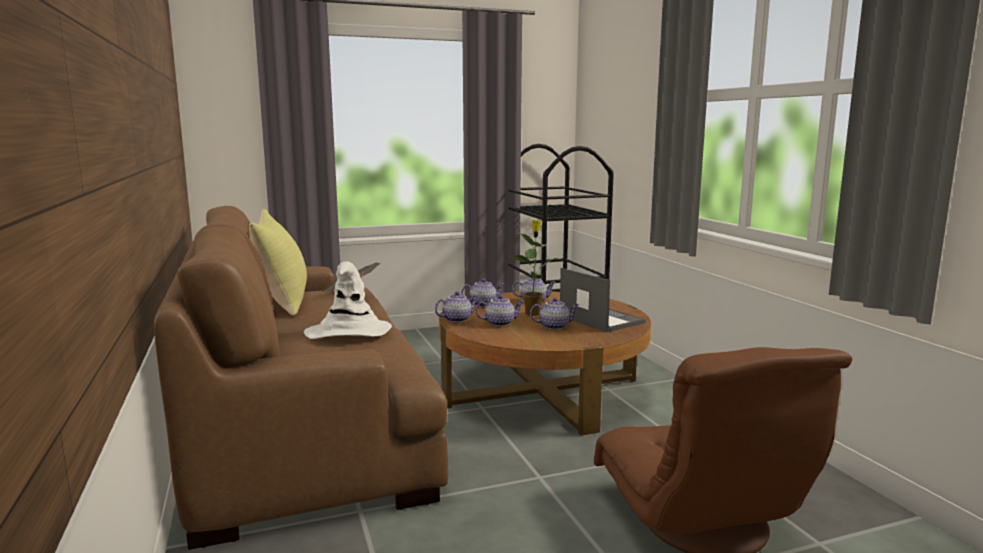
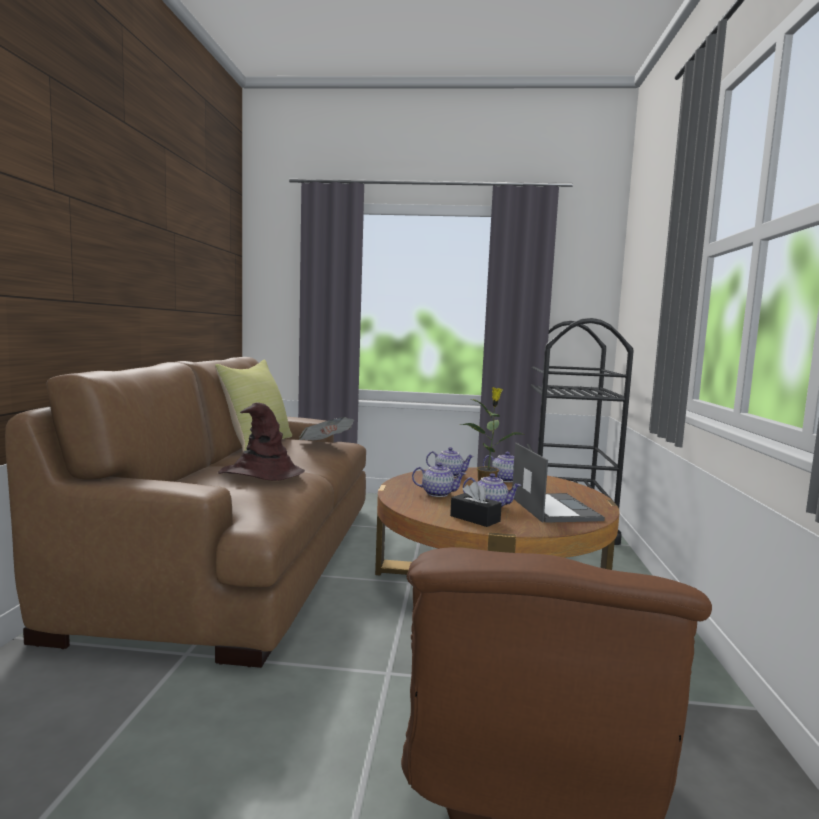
camera: 25 degrees right, 5 degrees down
(348, 332) = (261, 474): white hat -> brown hat
(457, 319) = (402, 483): teapot -> none
(557, 339) = (475, 518): none -> black tissue box

